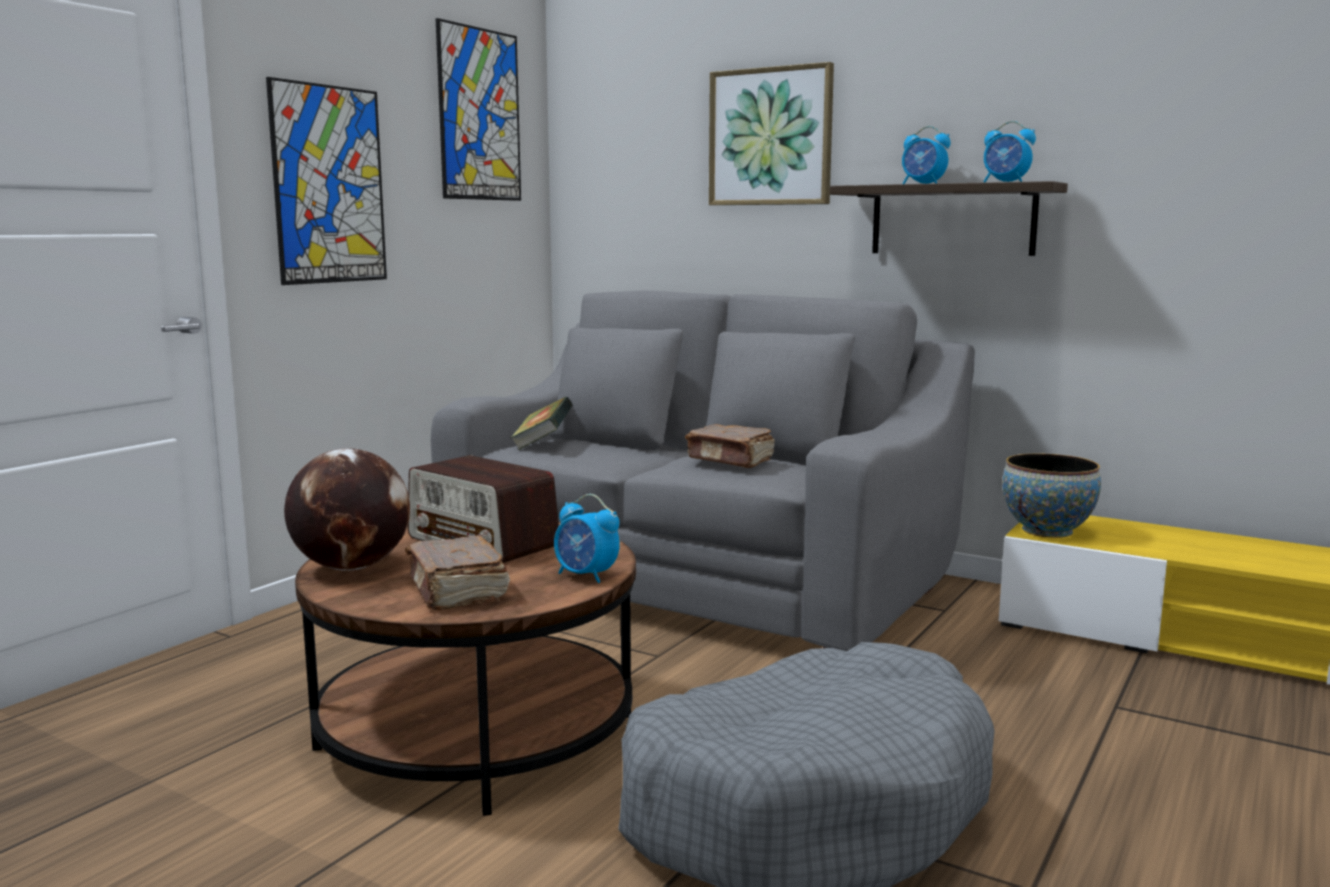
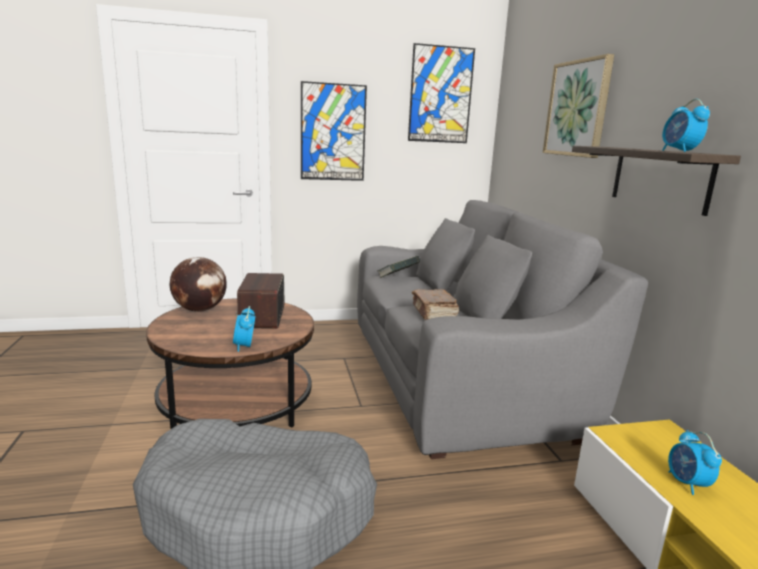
camera: 45 degrees right, 5 degrees up
(457, 591) = (193, 333): brown book -> none
(923, 184) = (636, 148): alarm clock -> alarm clock (687, 483)
(1047, 531) = (628, 438): bowl -> none

